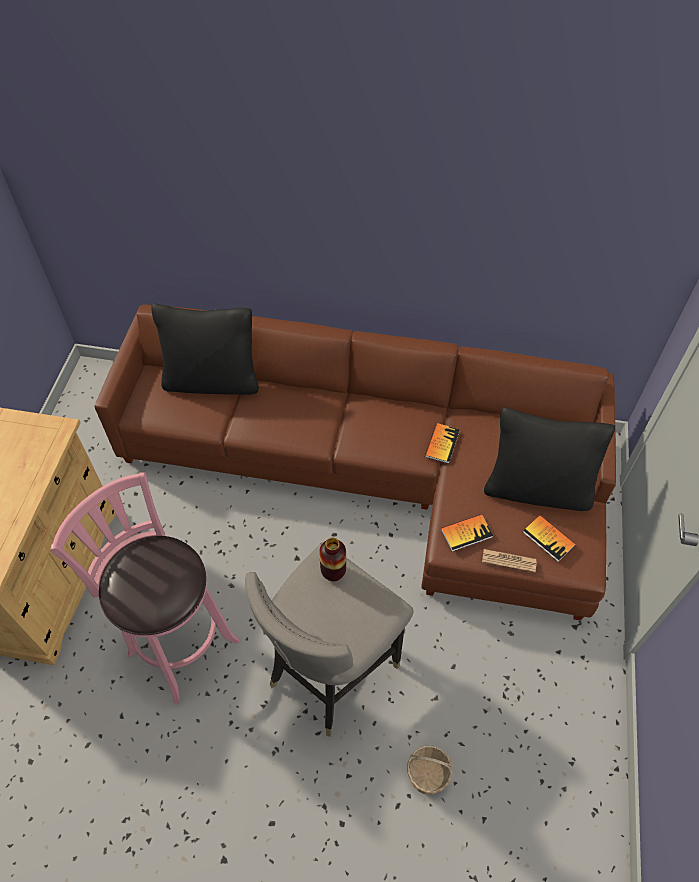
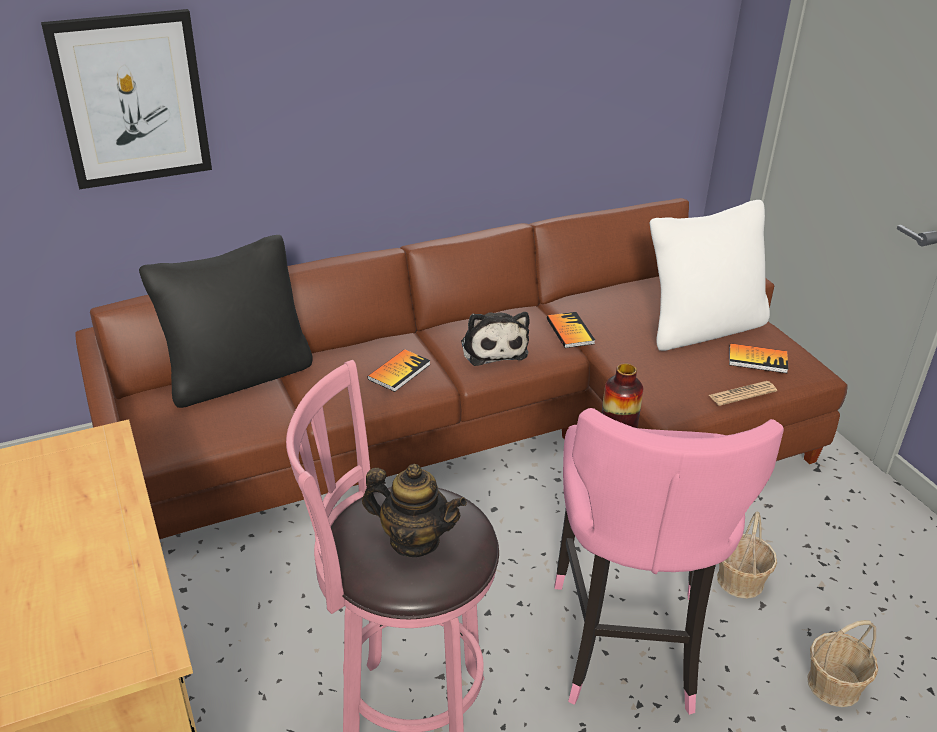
camera: 35 degrees left, 20 degrees down
(146, 584) = (414, 540): none -> teapot
(174, 191) = (131, 99): none -> picture
(330, 672) = (626, 645): grey stool -> pink stool
(377, 433) = (493, 348): none -> plush toy
(437, 673) = (740, 580): none -> basket
(466, 533) = (678, 389): book -> book (399, 372)
(537, 489) = (702, 328): black pillow -> white pillow

